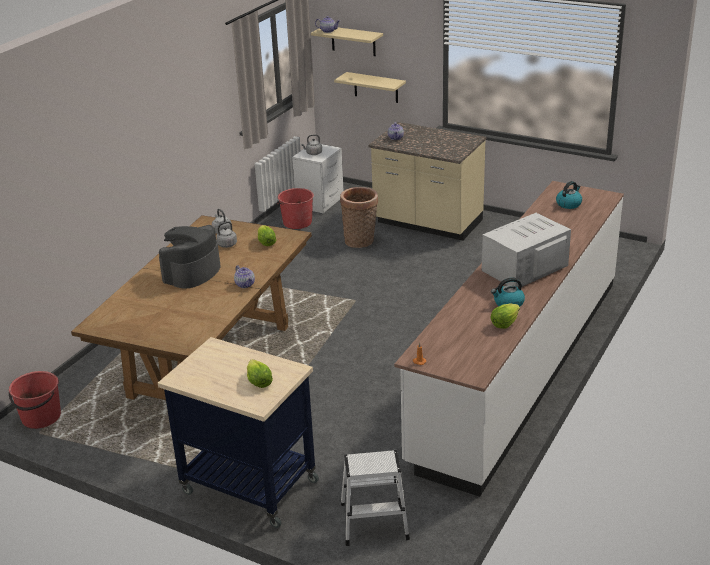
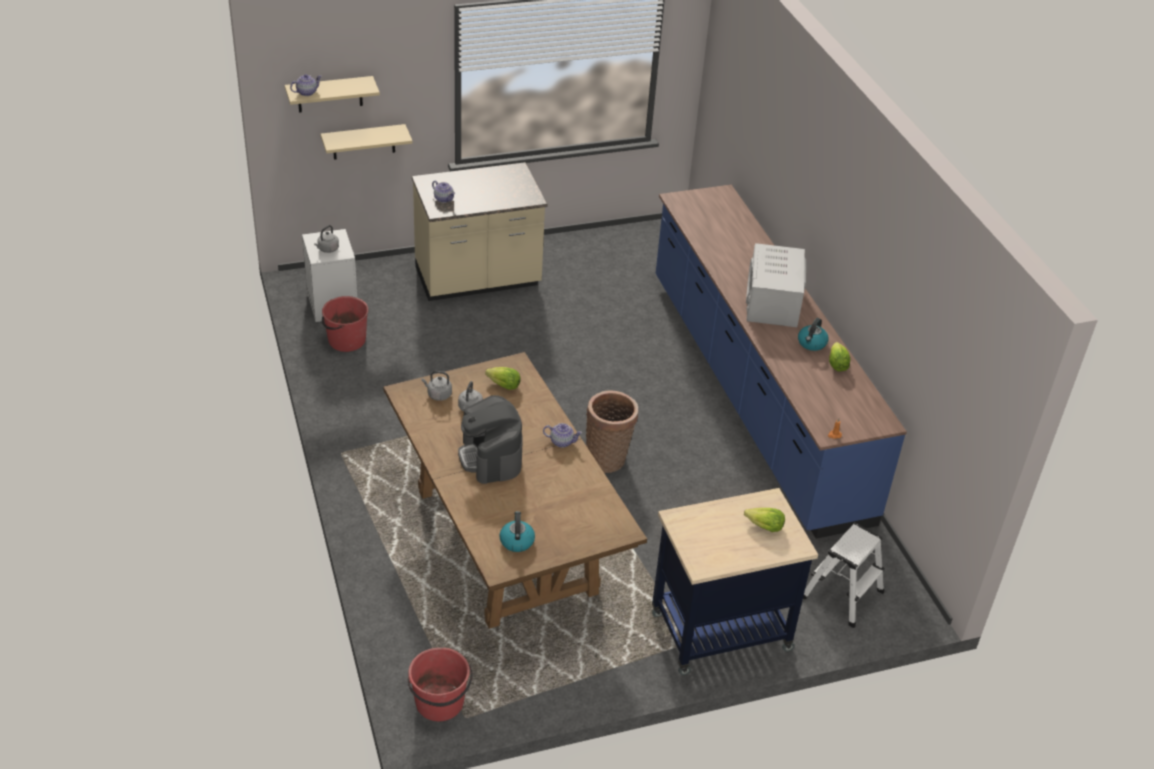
camera: 50 degrees left, 10 degrees up
(361, 241) = (446, 332): basket -> basket (608, 459)
(518, 366) = (754, 394): white counter -> blue counter
(568, 204) = (709, 215): kettle -> kettle (516, 541)

